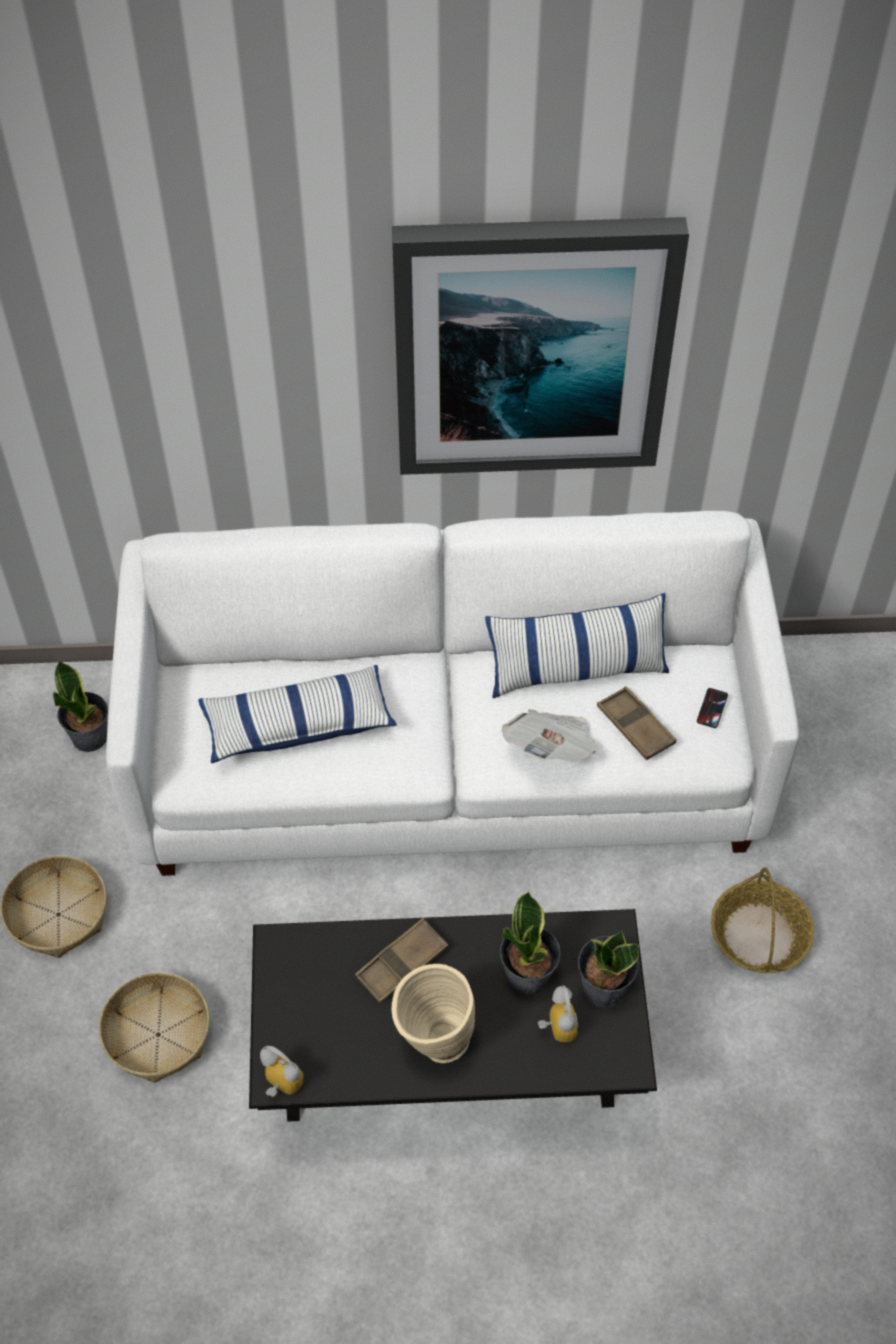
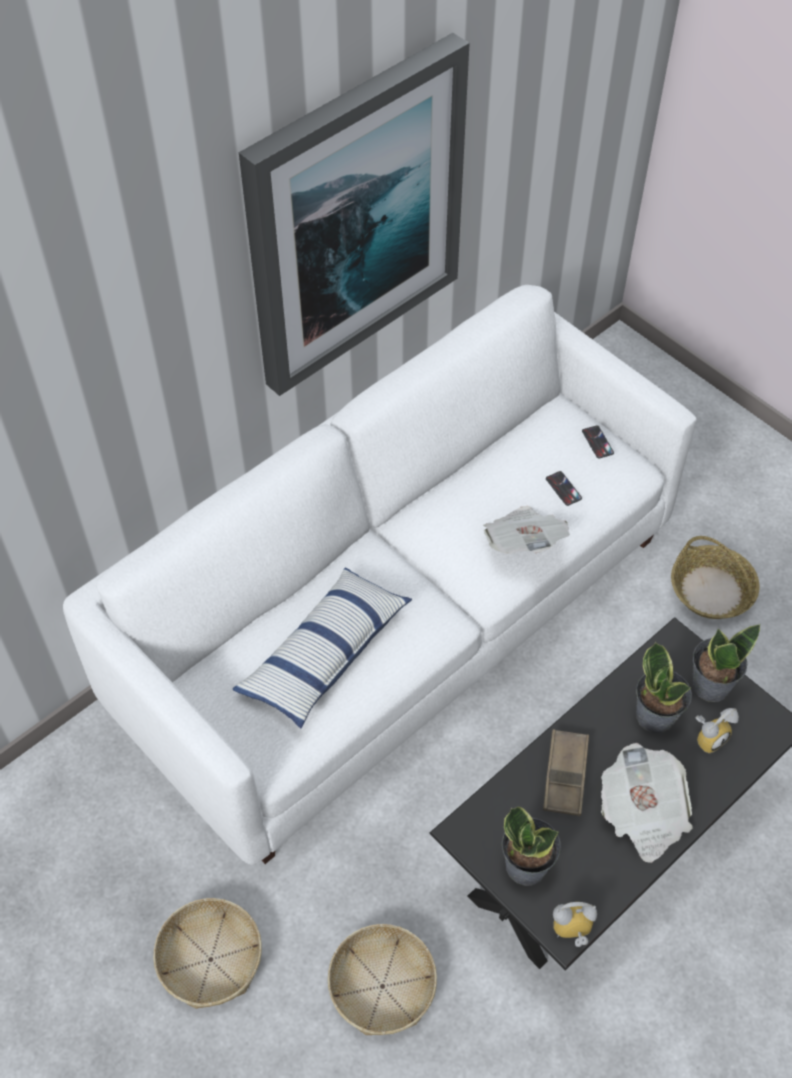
camera: 40 degrees left, 0 degrees up
(90, 737) = (98, 801): potted plant -> potted plant (526, 865)
(433, 1043) = (643, 814): beige vase -> newspaper
(556, 1027) = (709, 736): alarm clock -> alarm clock turned 105 degrees clockwise
(576, 669) = (483, 476): pillow -> none
(635, 727) = (563, 488): brown tray -> phone

